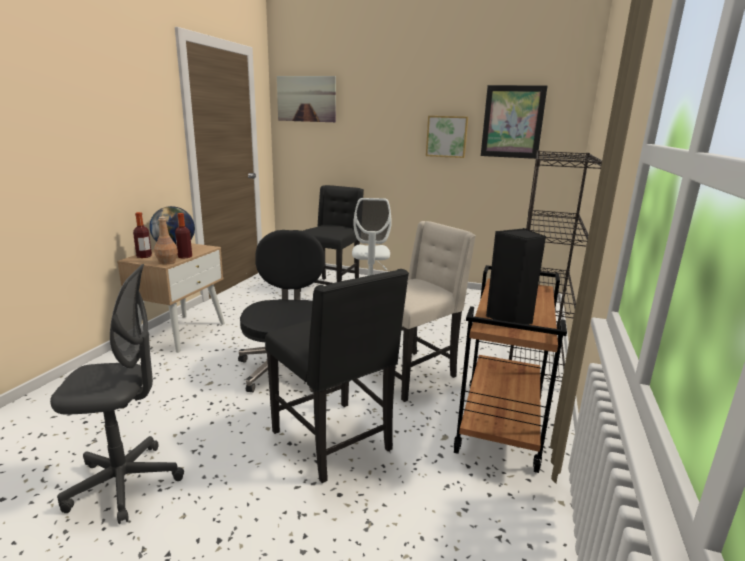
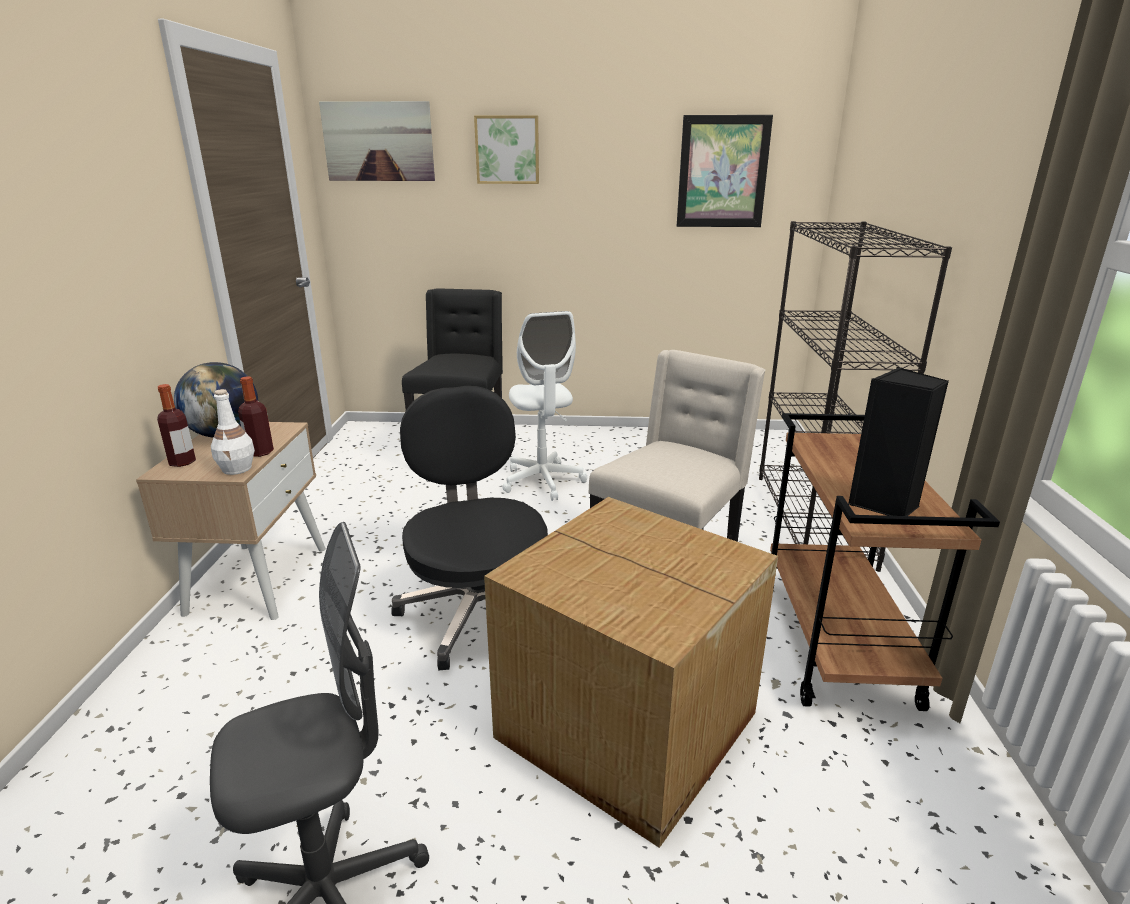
camera: 15 degrees left, 5 degrees up
(167, 262) = (237, 469): brown bottle -> white bottle
(334, 441) = (627, 728): black chair -> cardboard box
(447, 136) = (622, 198): picture -> picture (507, 150)

